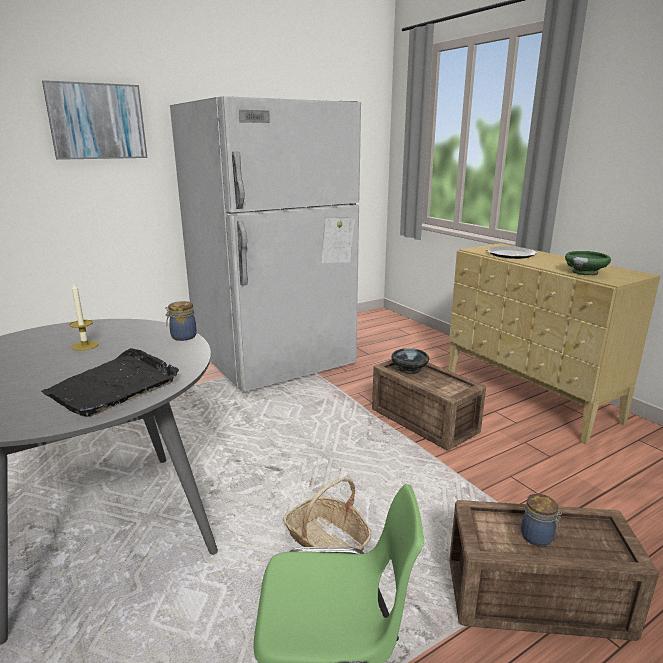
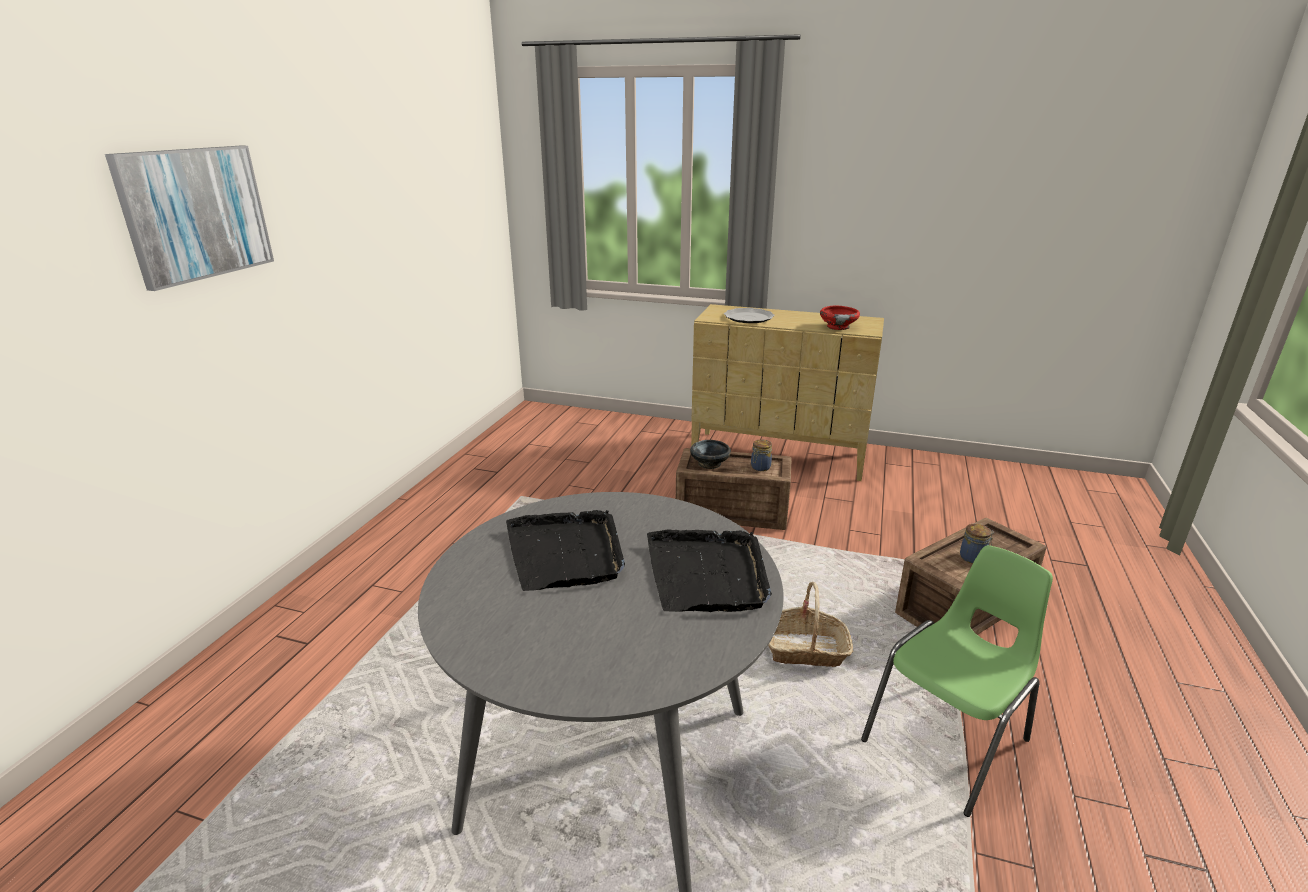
camera: 40 degrees left, 5 degrees up
(85, 346) = (566, 553): candle -> black tray
(182, 337) = (638, 502): jar -> jar (760, 467)
(274, 356) = (488, 502): white fridge -> none
(585, 272) = (838, 327): green bowl -> red bowl

